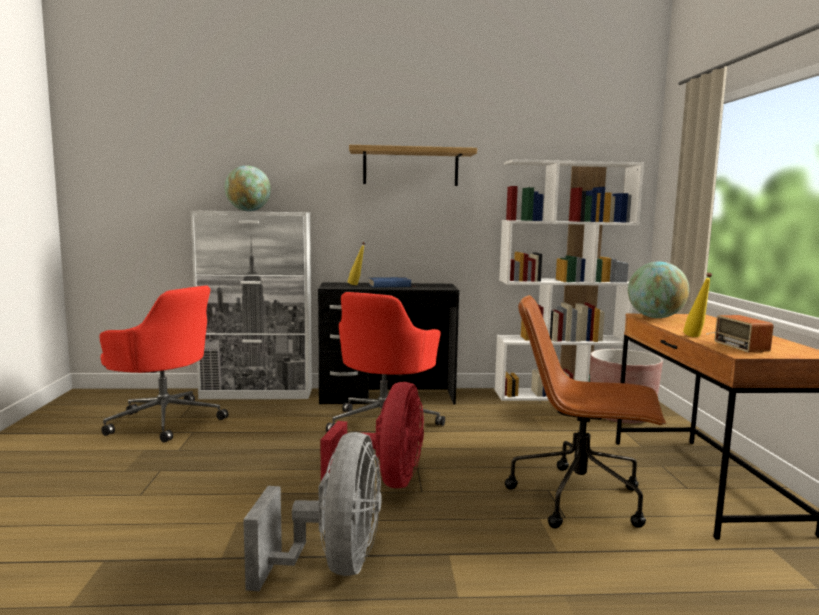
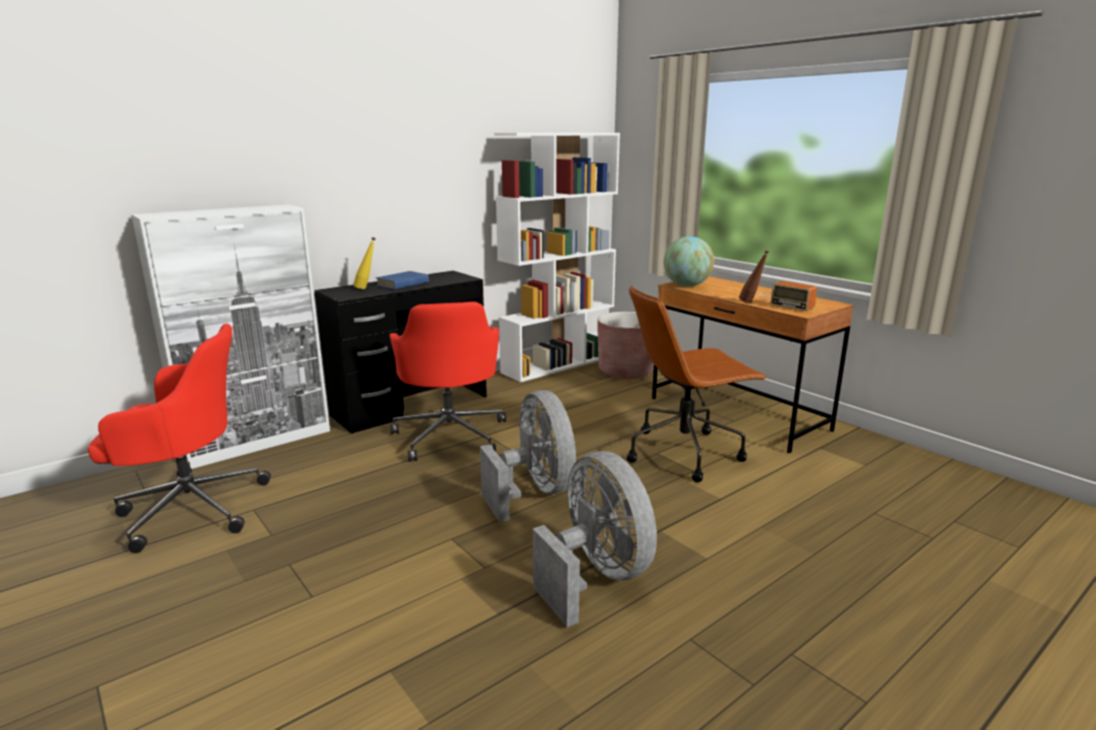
camera: 35 degrees left, 10 degrees up
(248, 211) = (215, 210): globe -> none
(386, 483) = (535, 492): red fan -> grey fan
(410, 167) = (399, 141): shelf -> none
(695, 337) = (751, 303): yellow bottle -> brown bottle

